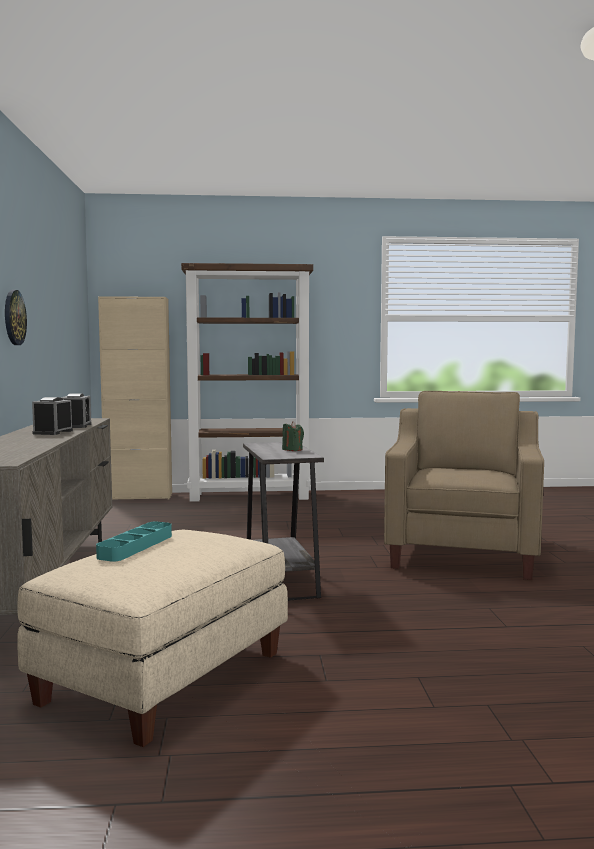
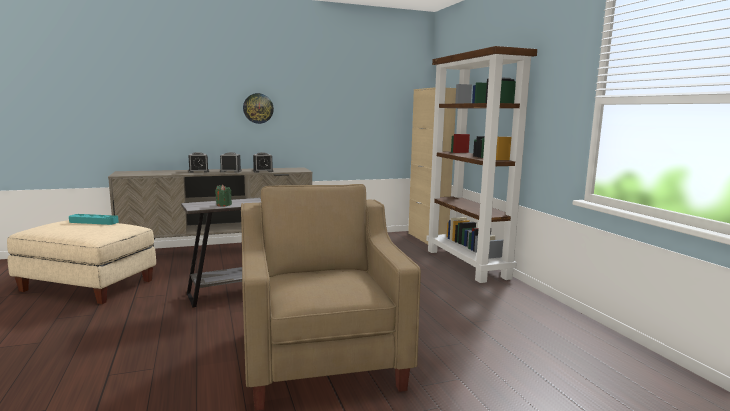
camera: 75 degrees right, 5 degrees up
(27, 439) = (198, 171): none -> alarm clock
(463, 552) = (321, 357): beige armchair -> beige armchair turned 105 degrees counterclockwise

